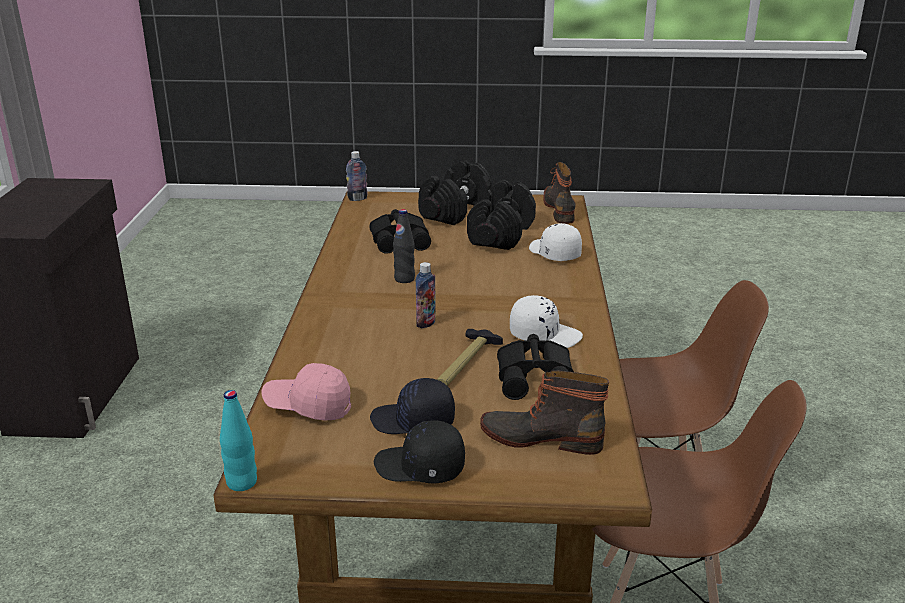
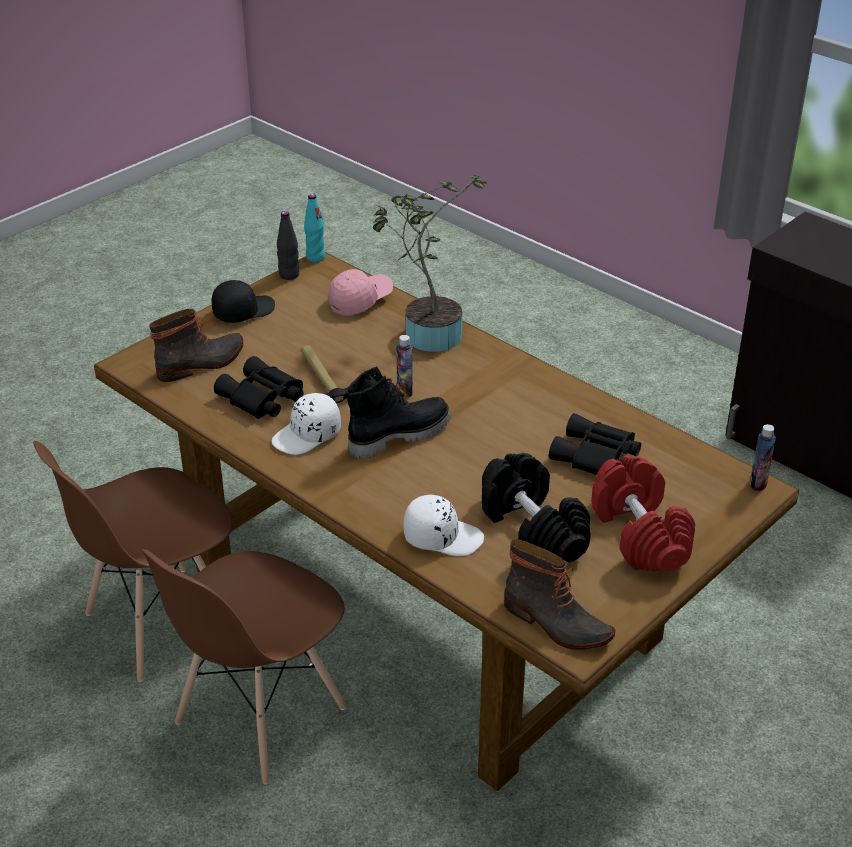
camera: 130 degrees right, 10 degrees up
(326, 348) = (426, 334): none -> potted plant
(404, 279) = (499, 417): black bottle -> black bottle (289, 275)
(413, 422) = (287, 328): black cap -> none
(455, 211) = (640, 535): black dumbbell -> red dumbbell
(484, 303) = (398, 435): none -> black boot

